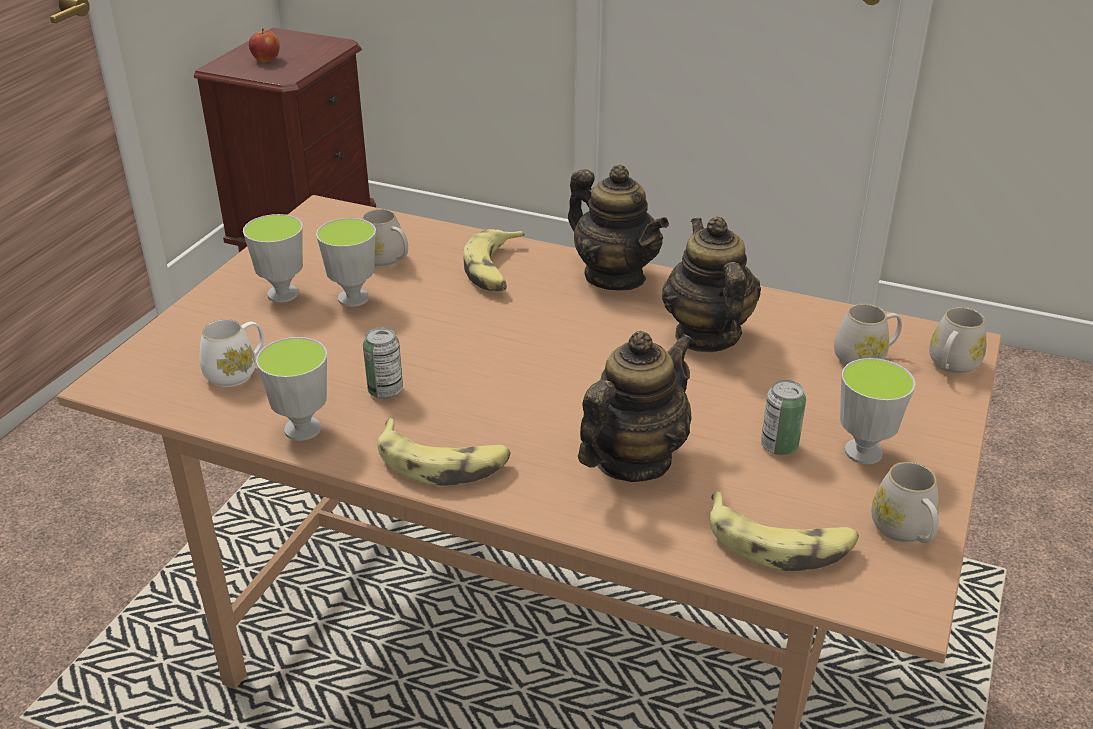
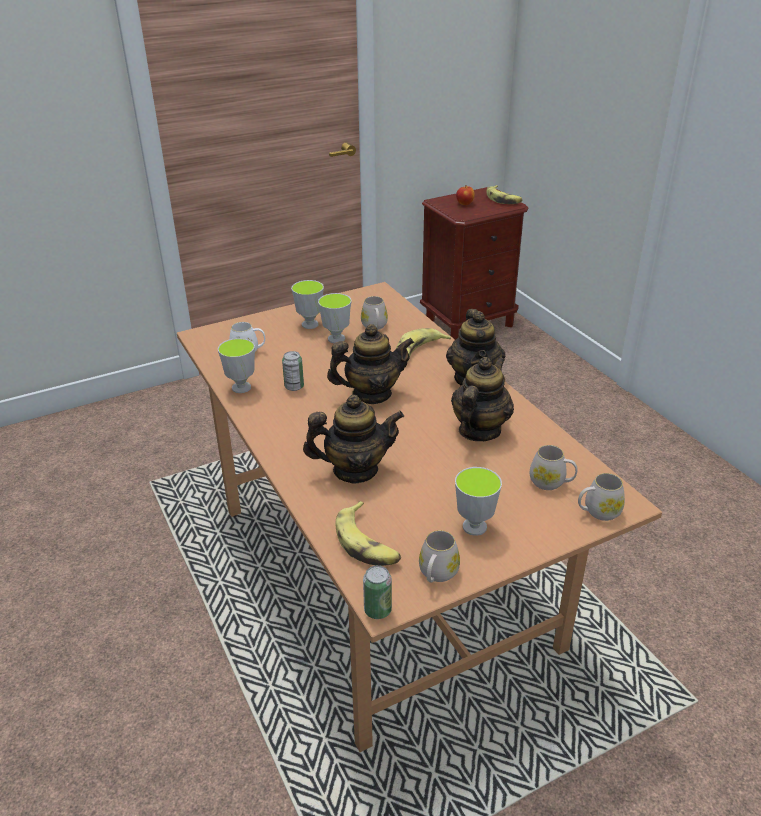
camera: 40 degrees right, 0 degrees up
(443, 462) = (275, 429): banana -> banana (503, 199)
(511, 352) = (371, 394): none -> teapot
(779, 446) = (435, 501): can -> can (377, 610)

